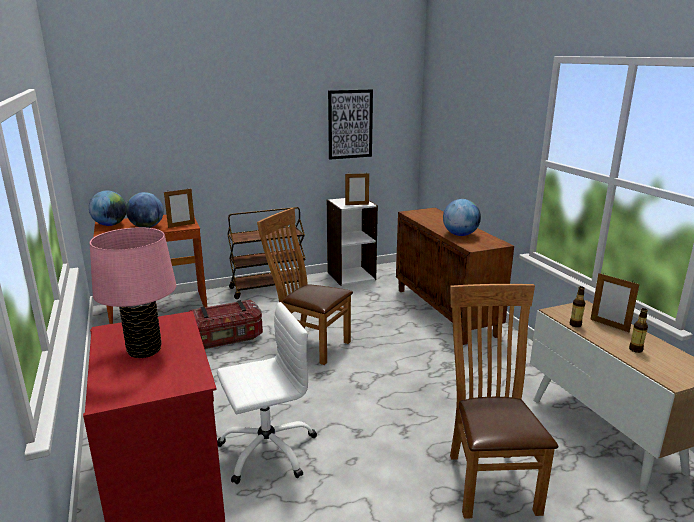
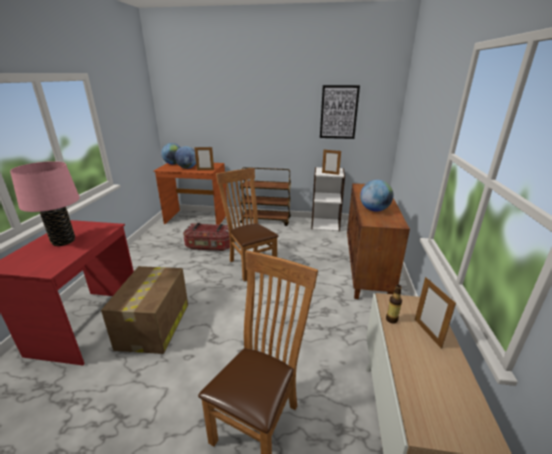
camera: 30 degrees right, 5 degrees up
(267, 450) = (153, 326): white office chair -> cardboard box
(635, 349) = (424, 371): bottle -> none

